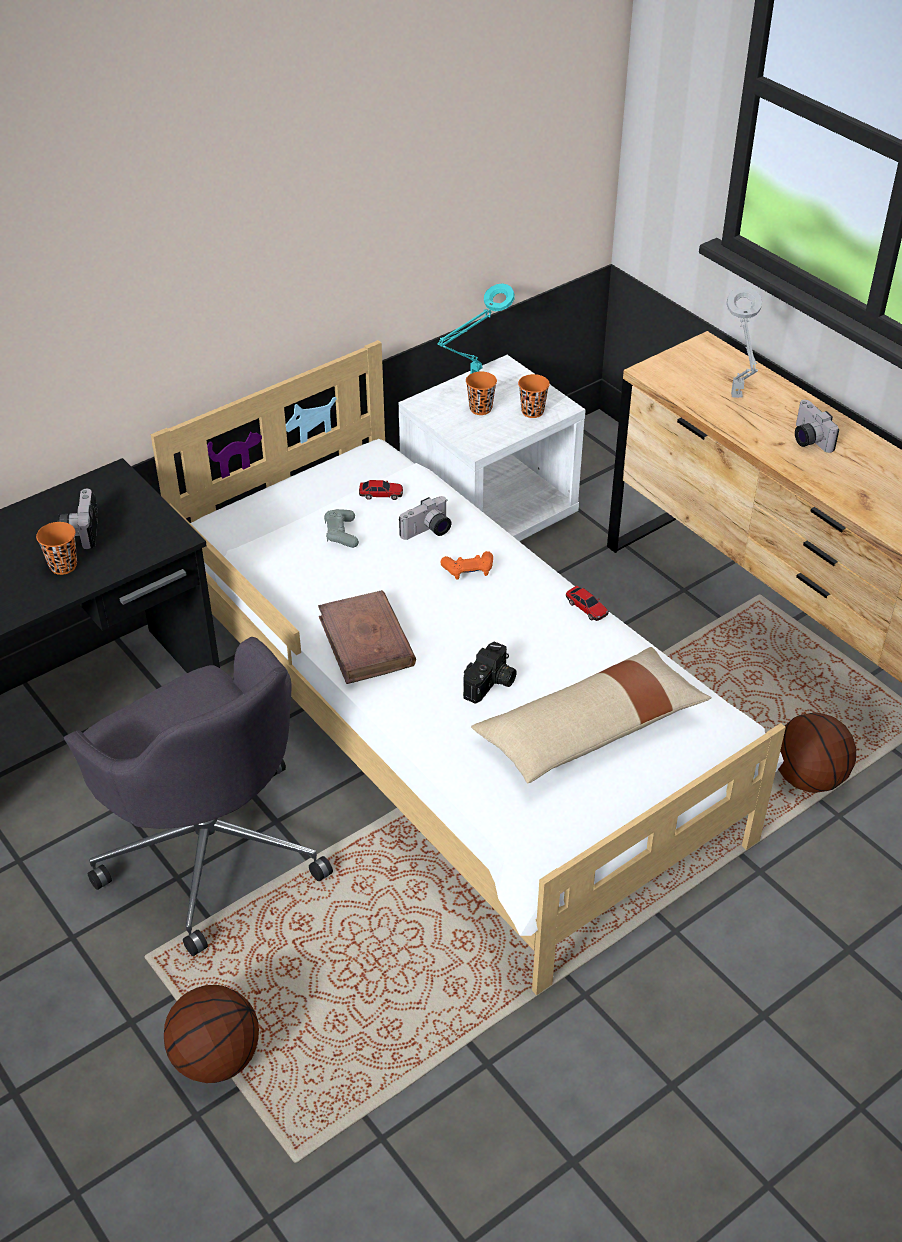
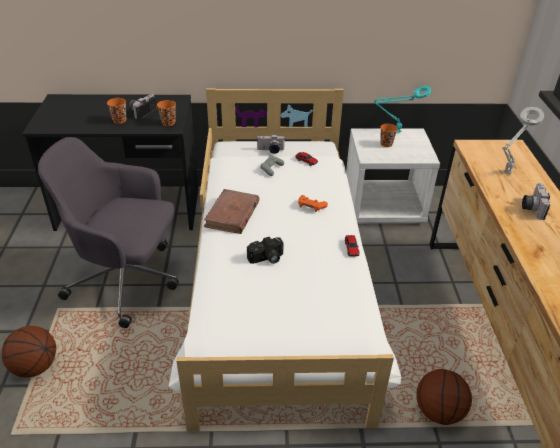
camera: 35 degrees right, 5 degrees down
(211, 848) = (127, 281): grey office chair -> grey office chair turned 105 degrees clockwise
(428, 532) = (310, 184): camera -> camera (270, 151)
(532, 411) = (411, 154): orange cup -> orange cup (168, 123)
(590, 730) = (291, 304): beige pillow -> none

